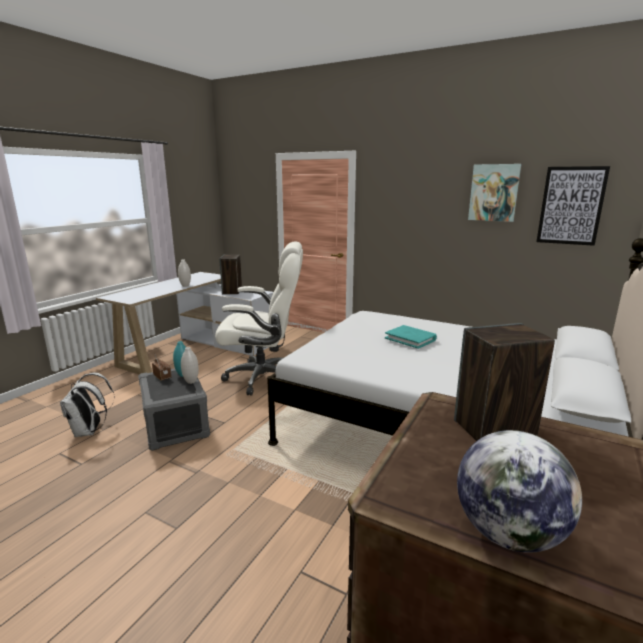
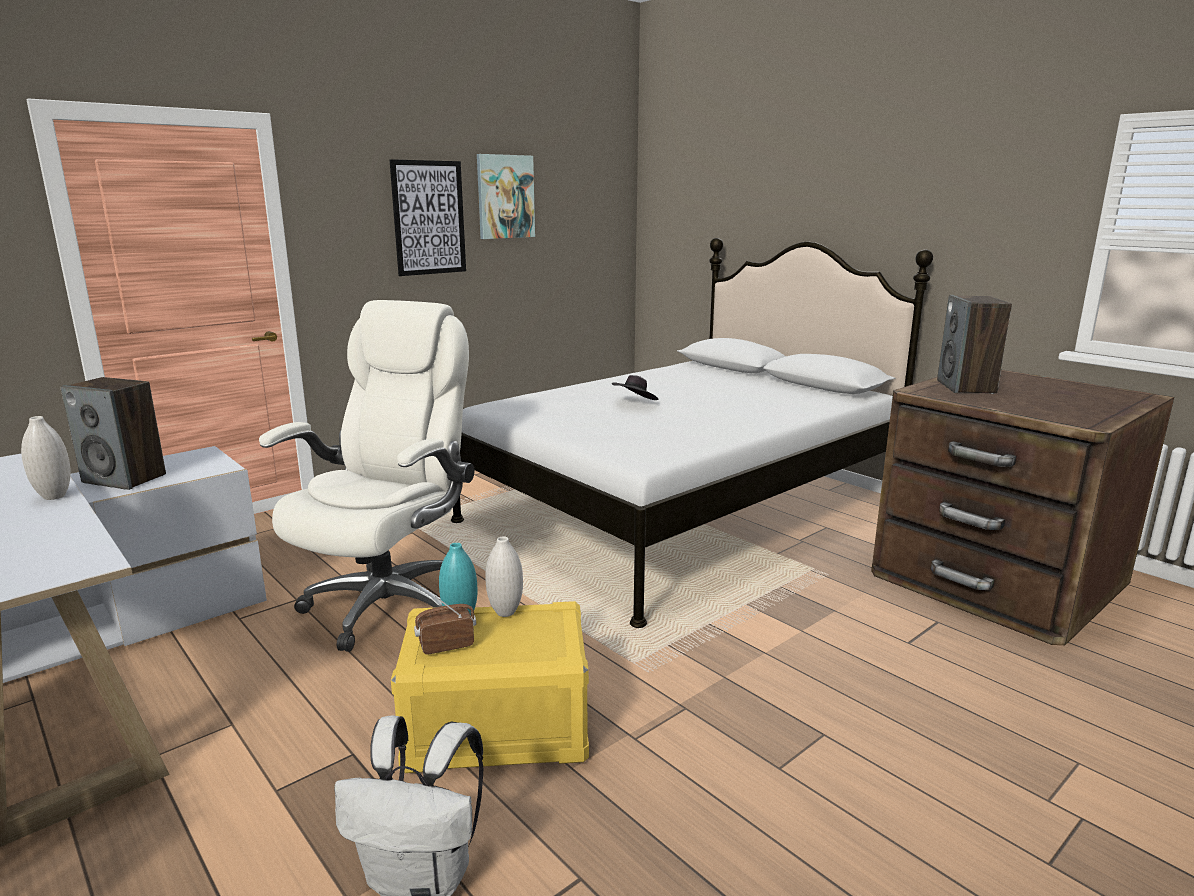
camera: 70 degrees left, 0 degrees up
(175, 424) = (496, 728): grey storage box -> yellow storage box
(410, 339) = (635, 402): turquoise book -> black hat
(508, 533) = (1108, 406): globe -> none
(571, 206) = (583, 211): picture -> picture (429, 218)

